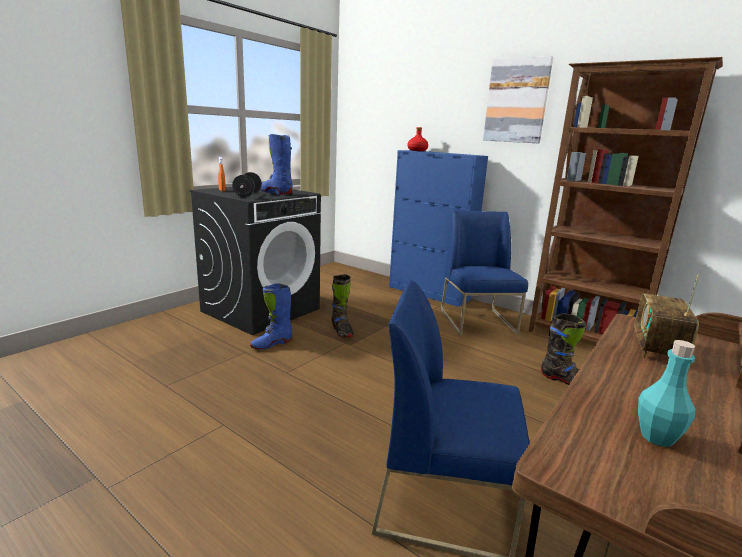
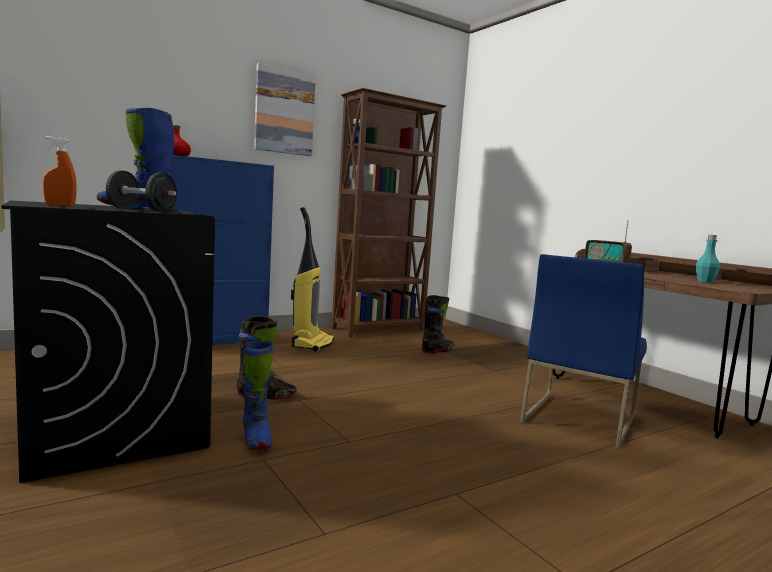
camera: 70 degrees left, 10 degrees down
(478, 322) = (312, 344): blue chair -> vacuum cleaner

